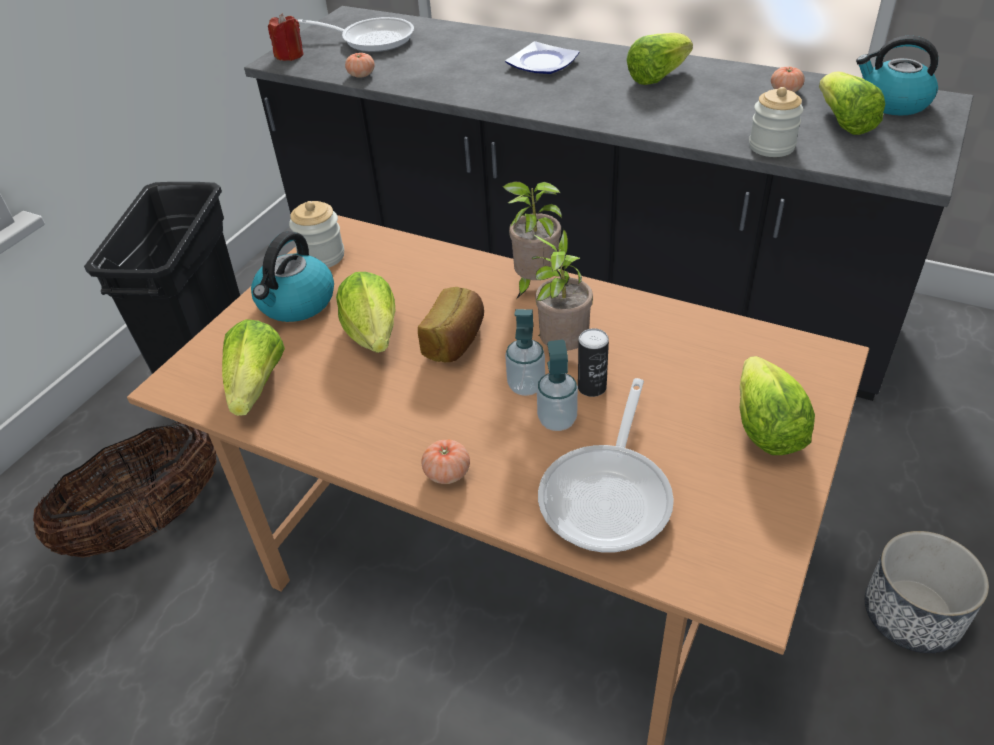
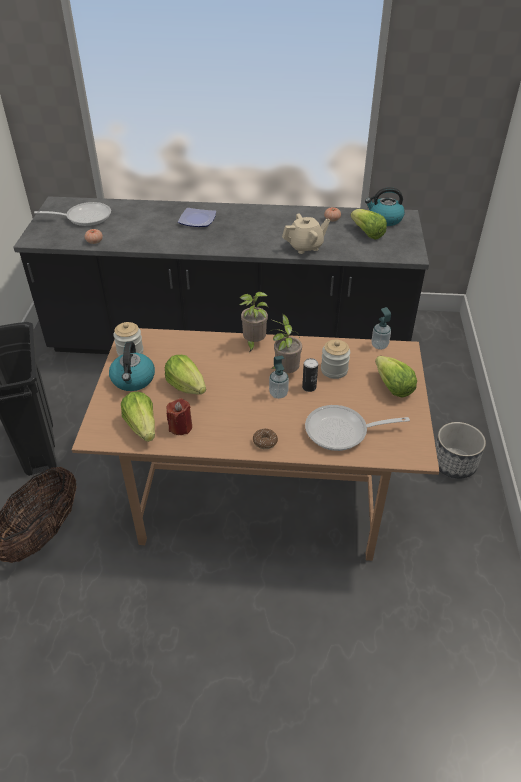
camera: 25 degrees left, 0 degrees up
(289, 55) = (38, 235): red candle -> red candle (180, 427)
(447, 473) = (265, 442): tomato -> donut
(456, 341) = (231, 380): bread -> none
(557, 420) = (301, 406): soap dispenser -> soap dispenser (379, 345)
(609, 495) = (342, 432): frying pan -> frying pan turned 90 degrees clockwise
(657, 76) = (264, 220): lettuce -> none
(708, 129) = (305, 247): none -> beige teapot
(771, 146) = (340, 252): jar -> jar (334, 370)

